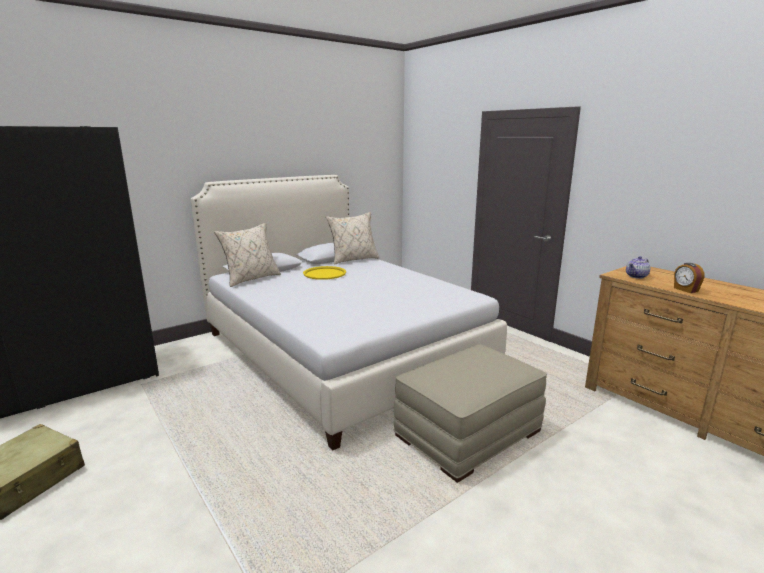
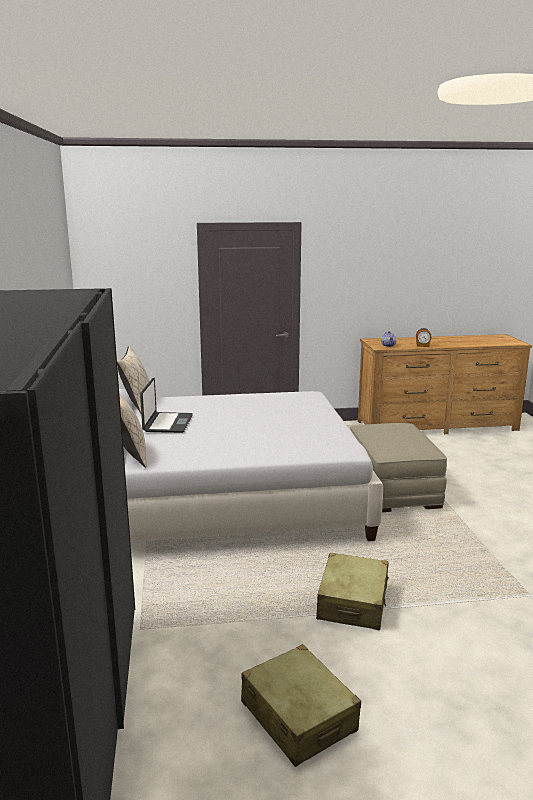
camera: 60 degrees left, 0 degrees up
(203, 467) = (353, 602): none -> beige suitcase
(324, 273) = (167, 423): yellow tray -> laptop

